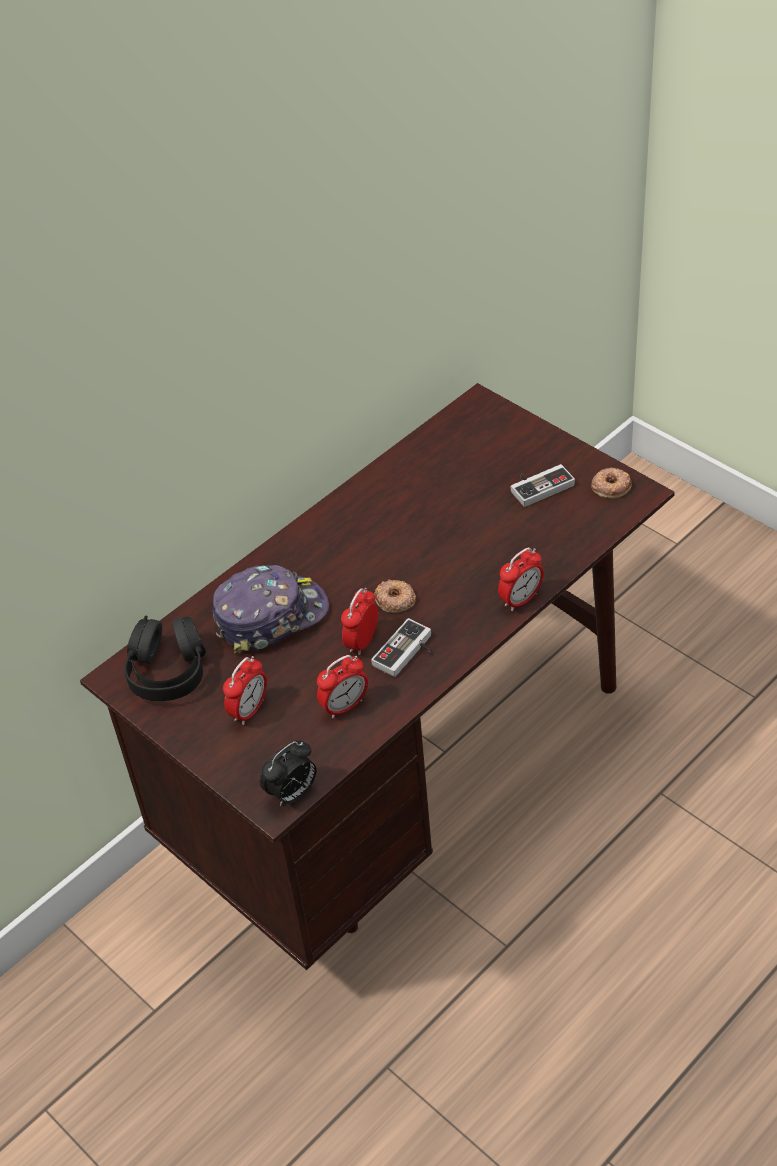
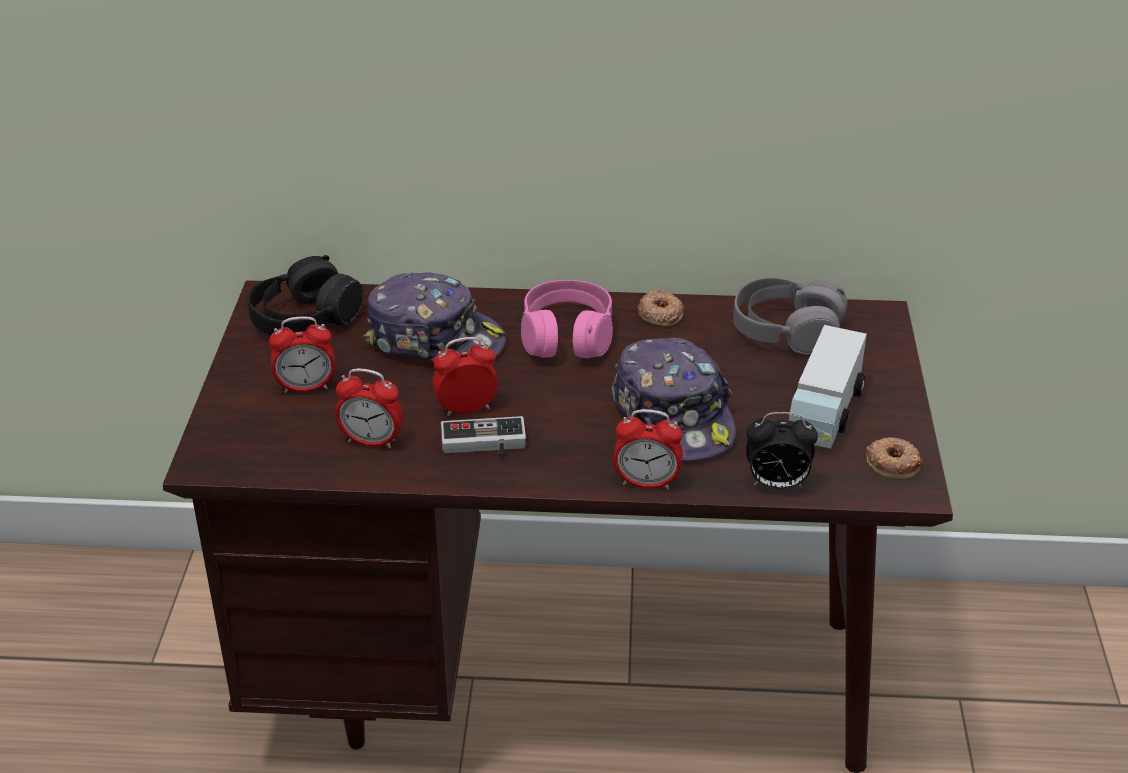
camera: 45 degrees right, 10 degrees down
(292, 793) = (229, 466): alarm clock -> alarm clock (776, 484)
(341, 551) = (567, 337): none -> pink headphones
(395, 600) = (545, 401): donut -> donut (660, 313)
(448, 451) = (786, 331): none -> grey headphones
(473, 551) = (673, 416): none -> cap
(539, 485) = (823, 412): game controller -> toy truck

